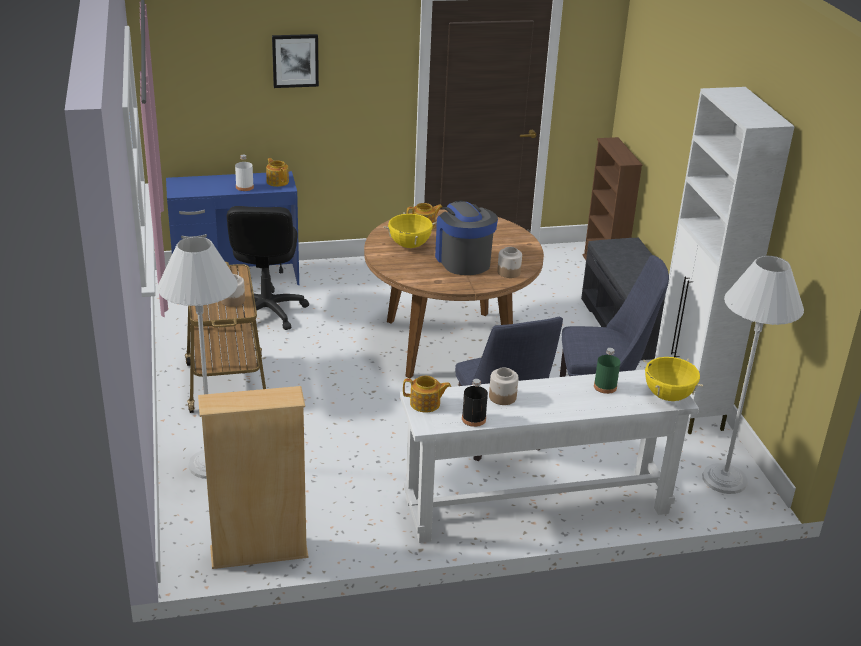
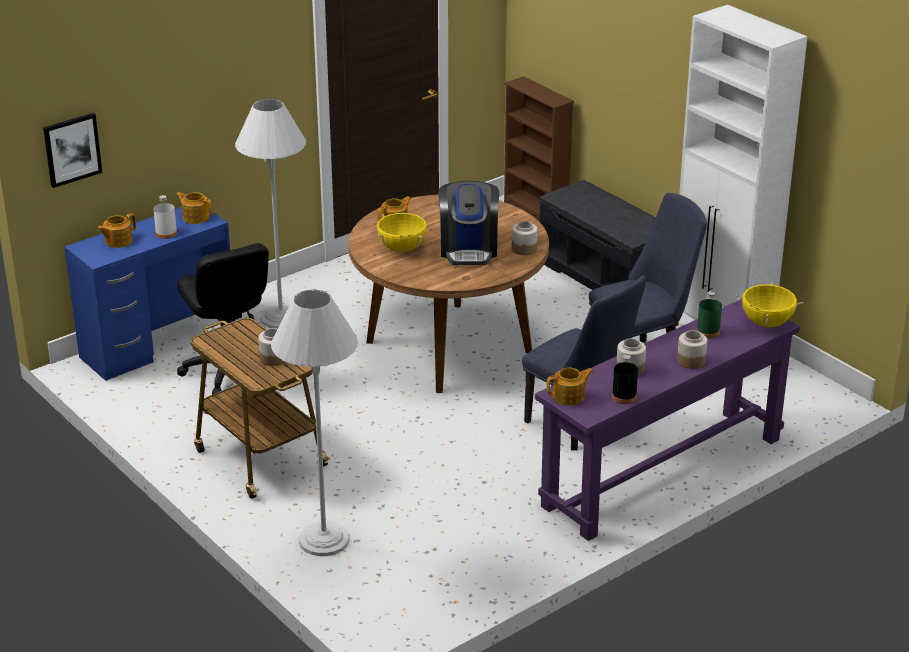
camera: 25 degrees left, 0 degrees up
(205, 184) = (118, 241): none -> teapot
(259, 553) = (450, 602): beige bookcase -> none
(295, 60) = (190, 72): picture -> picture (72, 149)
(463, 260) = (469, 249): coffee machine -> coffee machine turned 135 degrees counterclockwise
(537, 505) = (662, 472): white console table -> purple console table
(564, 407) = (690, 361): none -> jar
(724, 479) = (801, 394): white floor lamp -> white floor lamp (281, 318)

